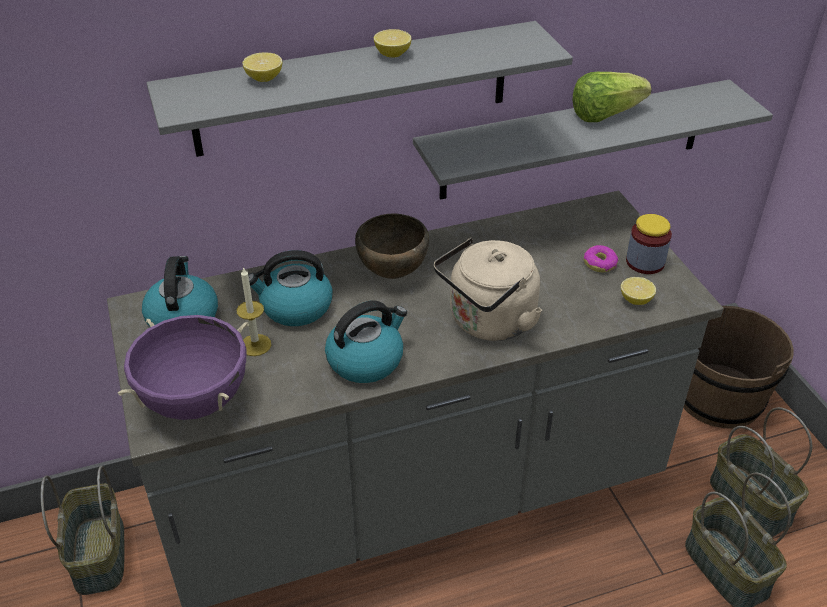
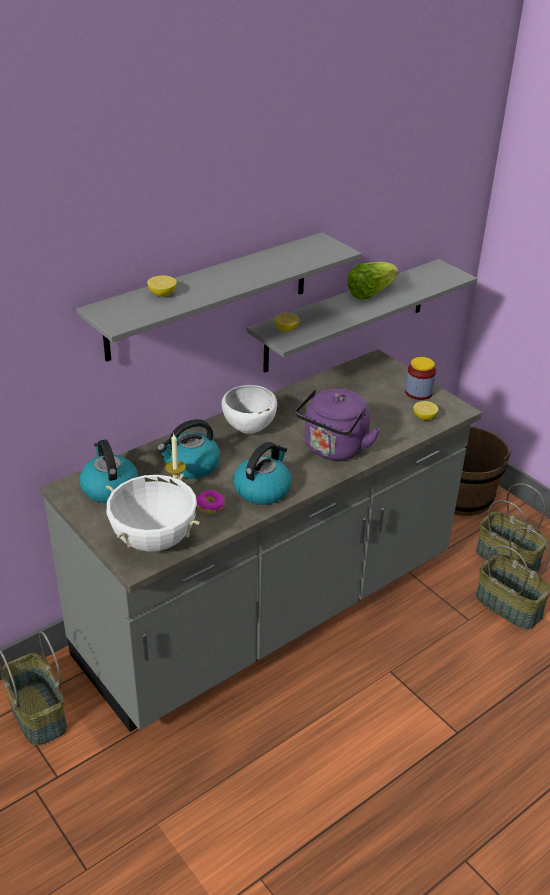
camera: 20 degrees left, 5 degrees down
(195, 400) = (154, 540): purple cooking pot -> white cooking pot
(392, 54) = (240, 266): lemon -> lemon (286, 329)
(393, 273) = (249, 430): brown bowl -> white bowl
(488, 322) = (334, 449): beige kettle -> purple kettle
(600, 263) = (389, 398): donut -> donut (210, 506)

